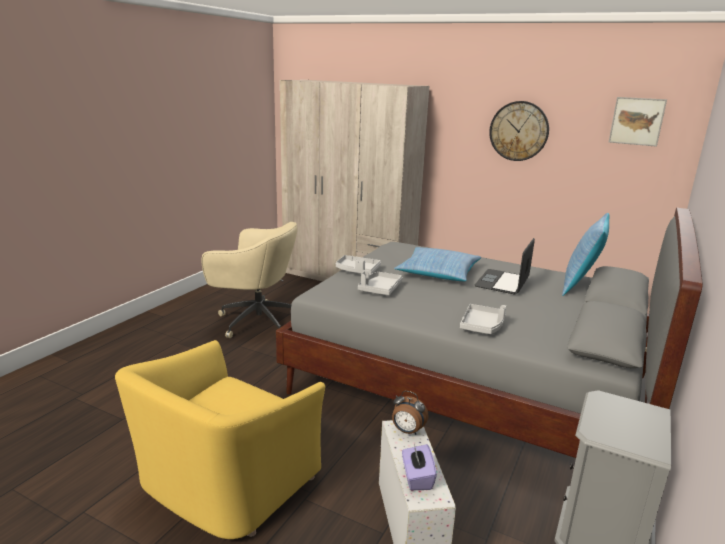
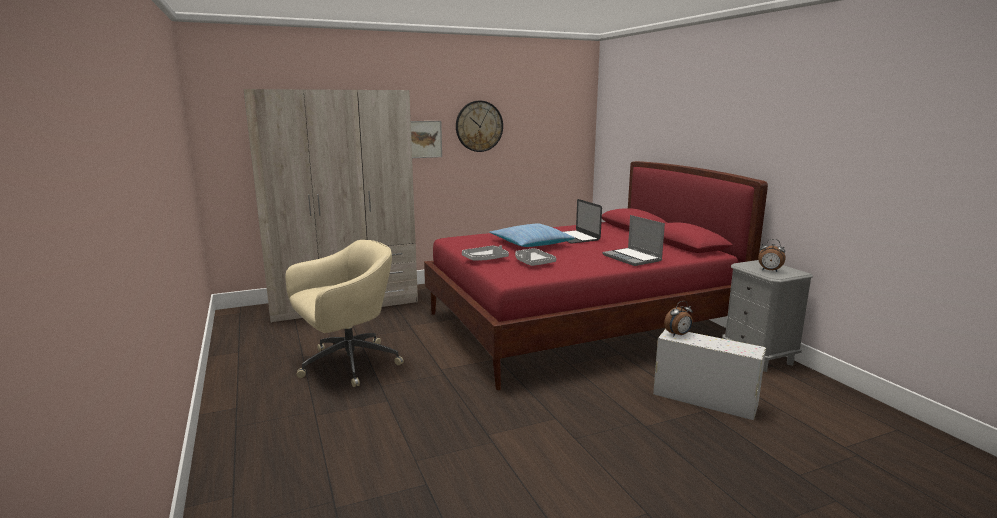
camera: 50 degrees left, 5 degrees down
(225, 483) = (594, 453): yellow armchair -> none
(417, 478) = (731, 347): purple tissue box -> none
(472, 385) = (578, 326): grey bed -> red bed
(482, 326) = (633, 258): grey tray -> laptop
(580, 285) = (605, 227): pillow -> none
(613, 424) = (769, 271): none -> alarm clock
(636, 121) = (558, 110): picture -> picture (424, 139)

